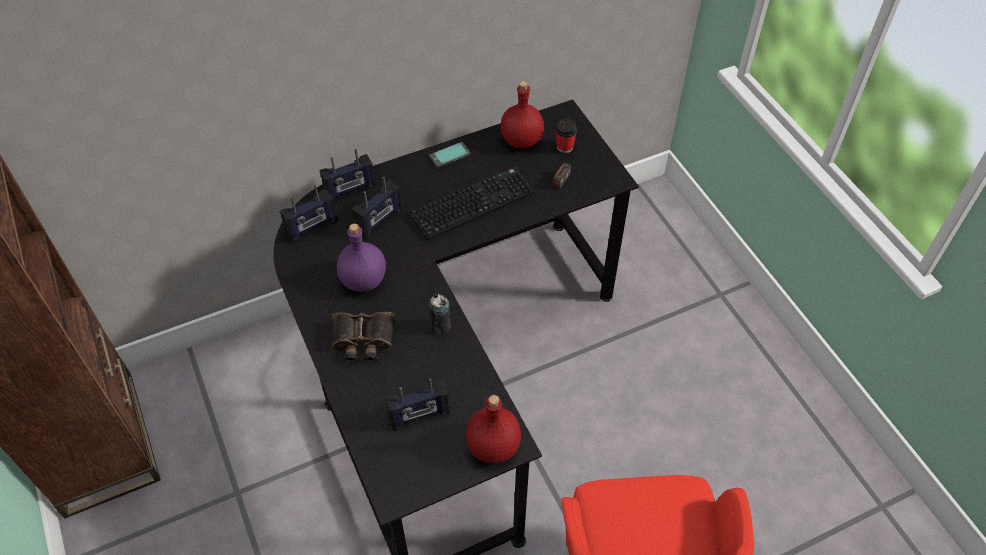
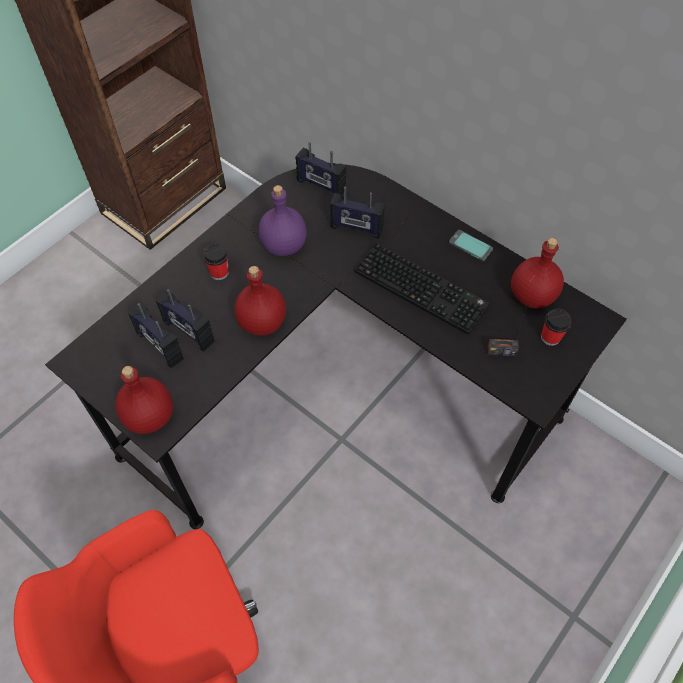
camera: 65 degrees right, 5 degrees up
(350, 190) = (378, 192): radio -> radio (188, 332)
(362, 341) = (219, 272): binoculars -> cup
(440, 327) = (261, 323): can -> red bottle

